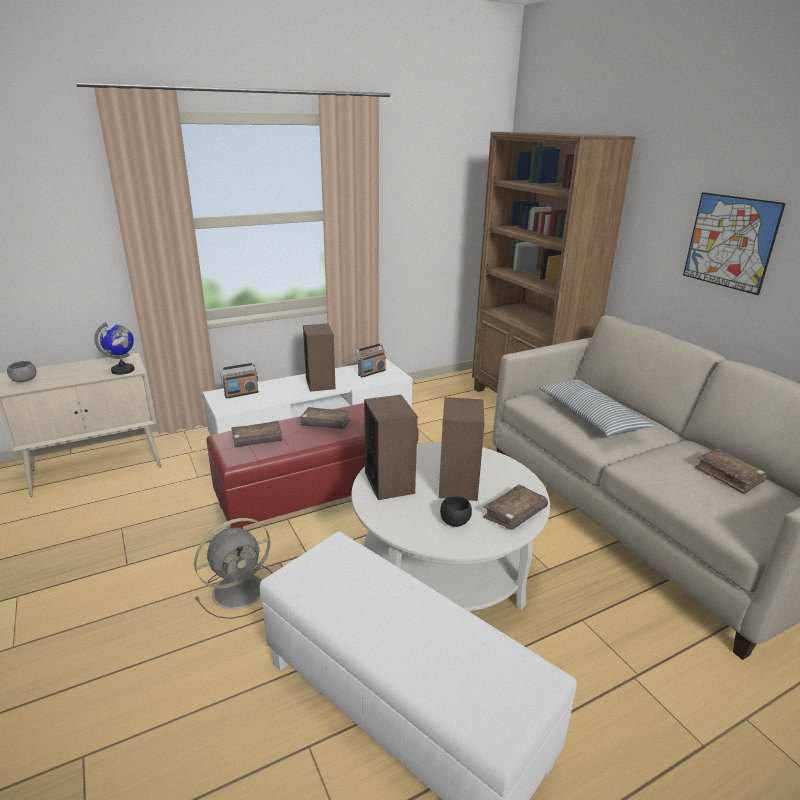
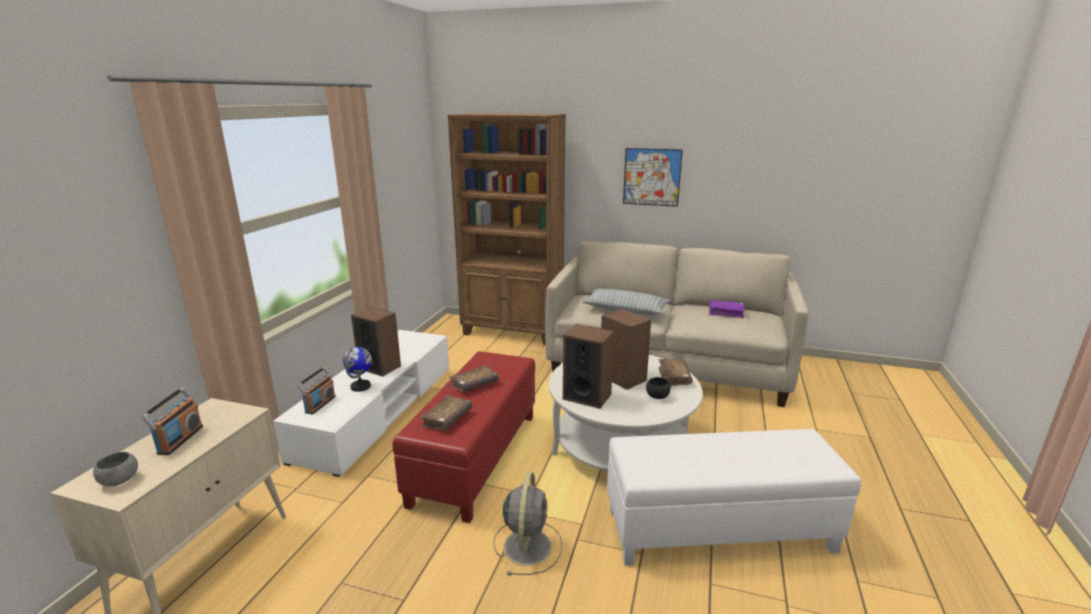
camera: 45 degrees left, 5 degrees down
(123, 370) = (236, 417): globe -> globe (361, 386)
(371, 372) = (407, 343): radio -> radio (180, 440)
(728, 476) = (725, 313): brown book -> purple book

